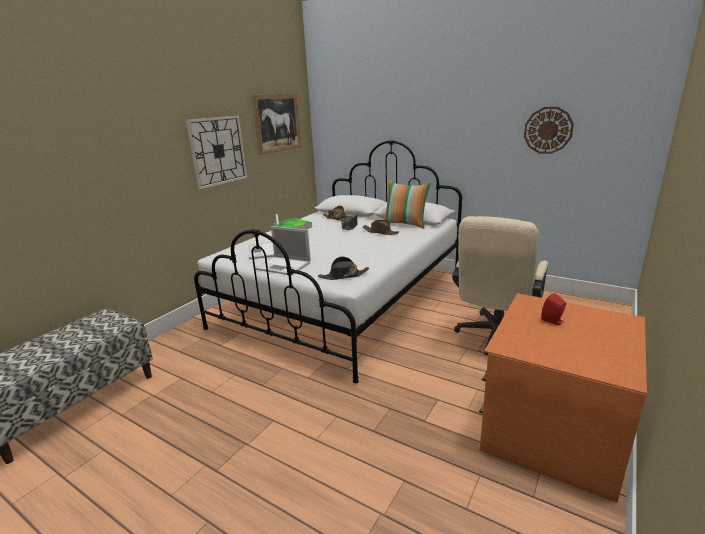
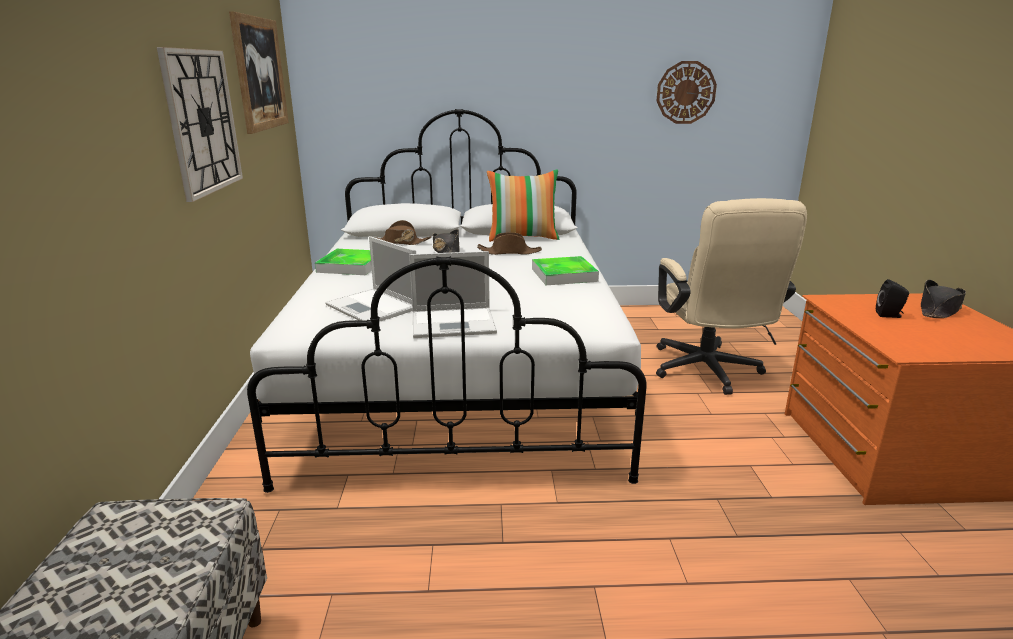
camera: 35 degrees left, 0 degrees up
(343, 276) = (576, 317): black hat -> black hat (938, 310)
(384, 251) = (564, 275): none -> tray
(553, 321) = (889, 315): red speaker -> black speaker

